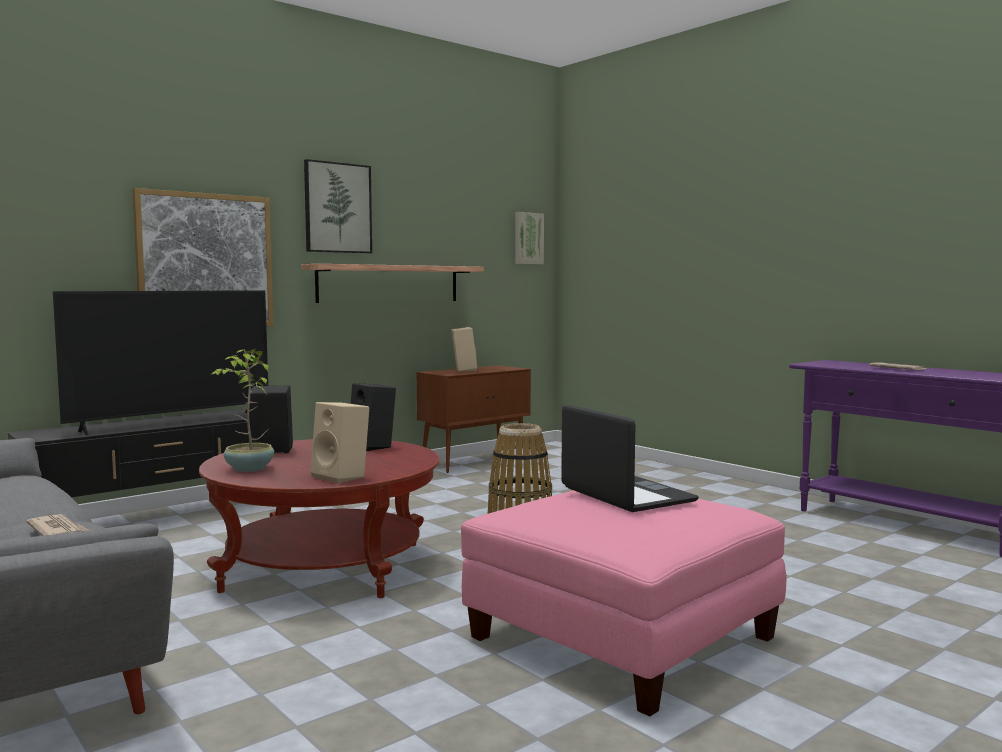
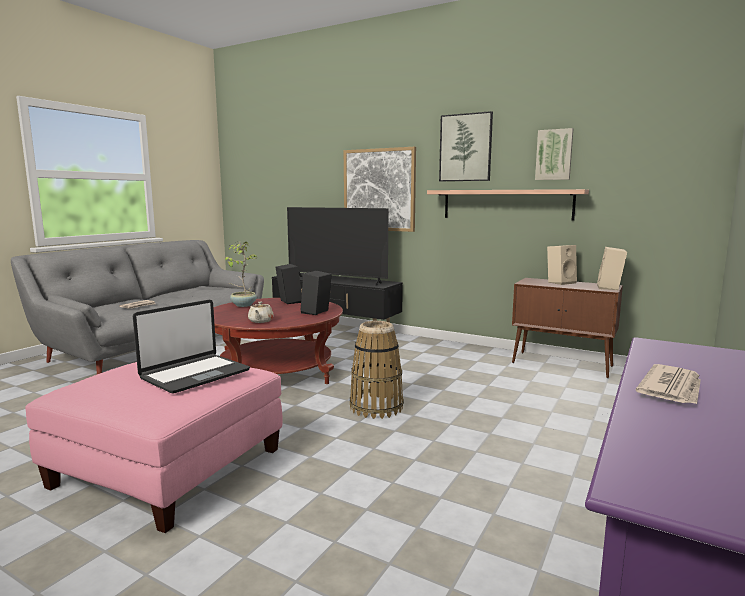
camera: 70 degrees right, 5 degrees up
(342, 476) = (229, 318): beige speaker -> beige speaker (610, 288)
(388, 466) = (260, 321): none -> beige teapot
(528, 238) = (682, 156): picture -> picture (554, 155)

